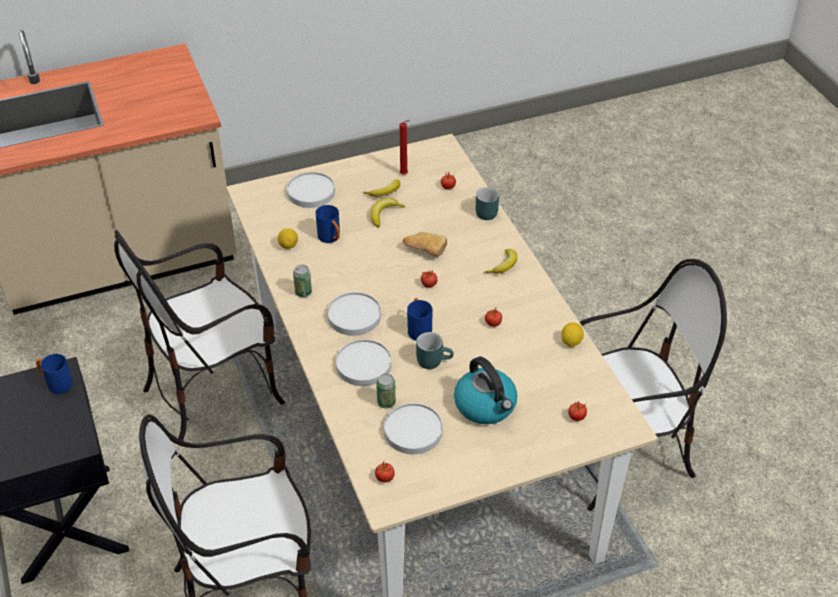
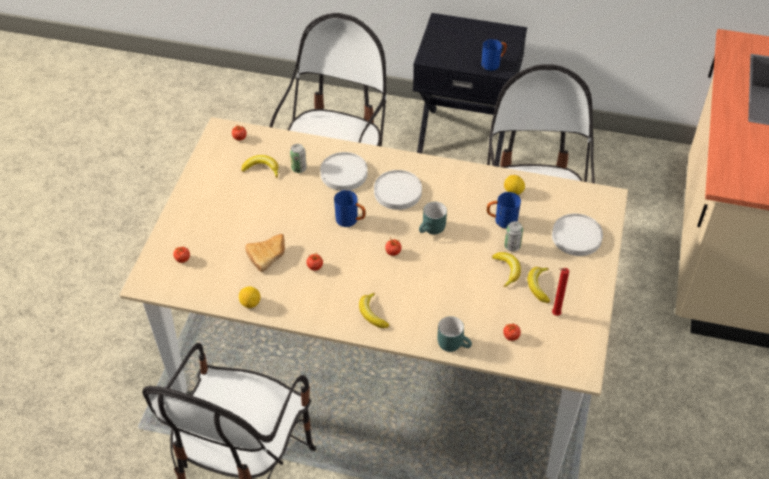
camera: 125 degrees right, 5 degrees up
(303, 292) = (449, 176): can -> can (512, 246)
(412, 431) = (262, 169): white plate -> banana
(424, 249) = (438, 272): bread -> bread (269, 255)
(433, 360) = (312, 212): turquoise mug -> turquoise mug (432, 230)
(486, 406) = (243, 217): kettle -> none

